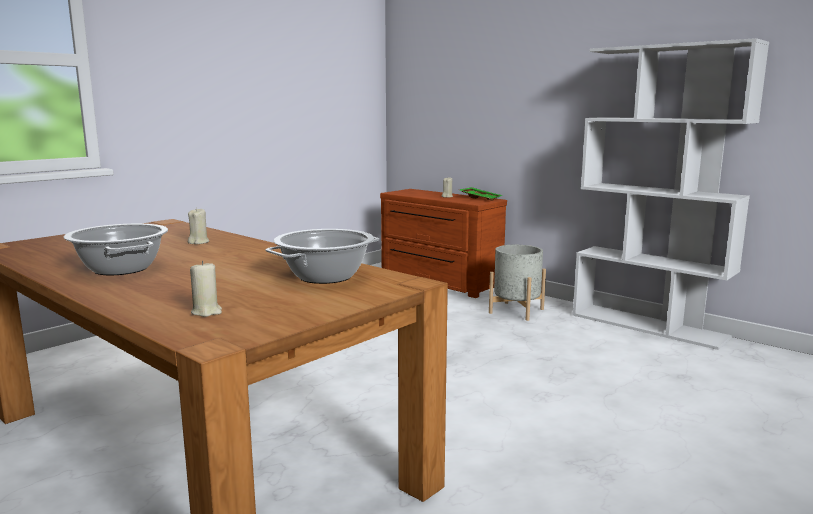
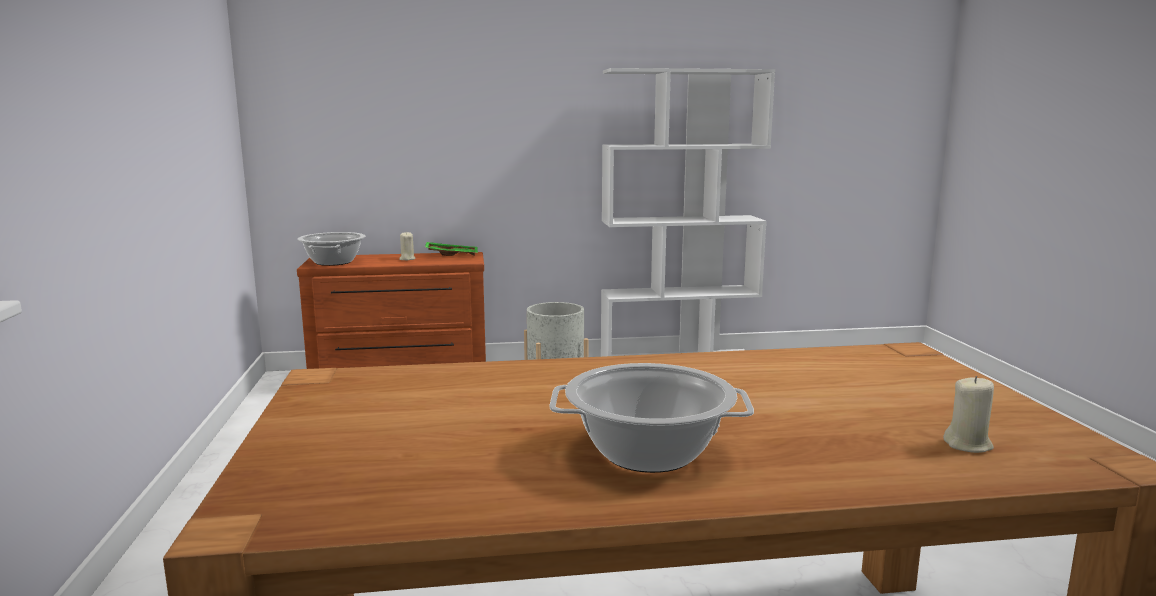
camera: 50 degrees left, 0 degrees up
(199, 242) = (532, 385): beige candle -> none
(325, 276) = (841, 371): cooking pot -> cooking pot (333, 262)

